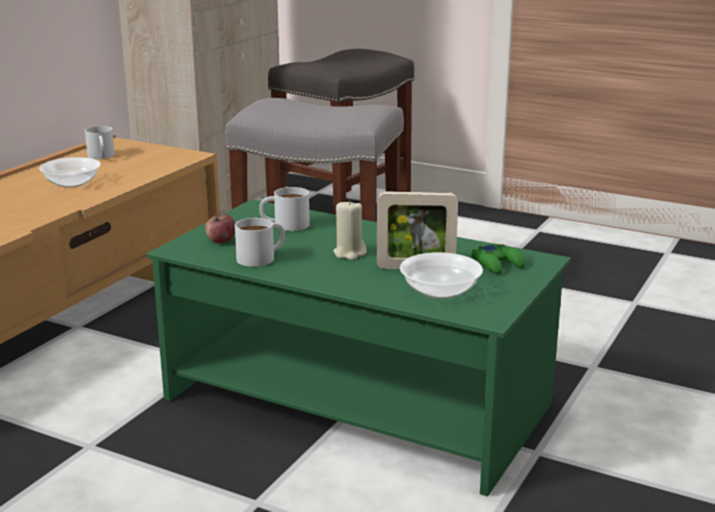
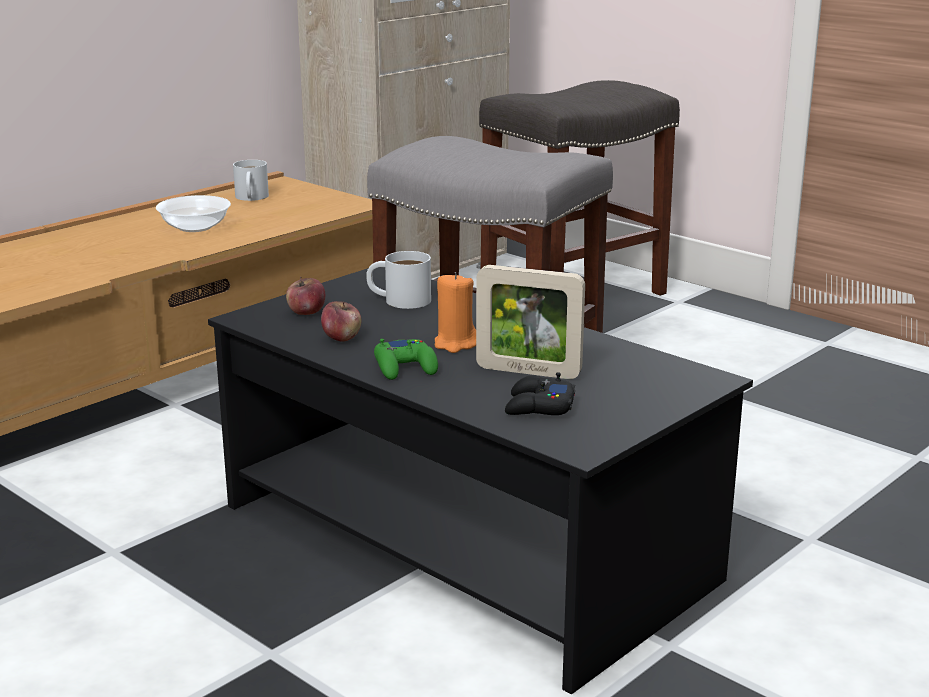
camera: 15 degrees right, 0 degrees up
(262, 257) = (341, 338): white mug -> apple
(349, 253) = (455, 344): beige candle -> orange candle
(359, 401) = (466, 542): green coffee table -> black coffee table
(440, 292) = (538, 407): bowl -> black game controller
(498, 265) = (642, 379): green game controller -> green game controller (405, 367)

